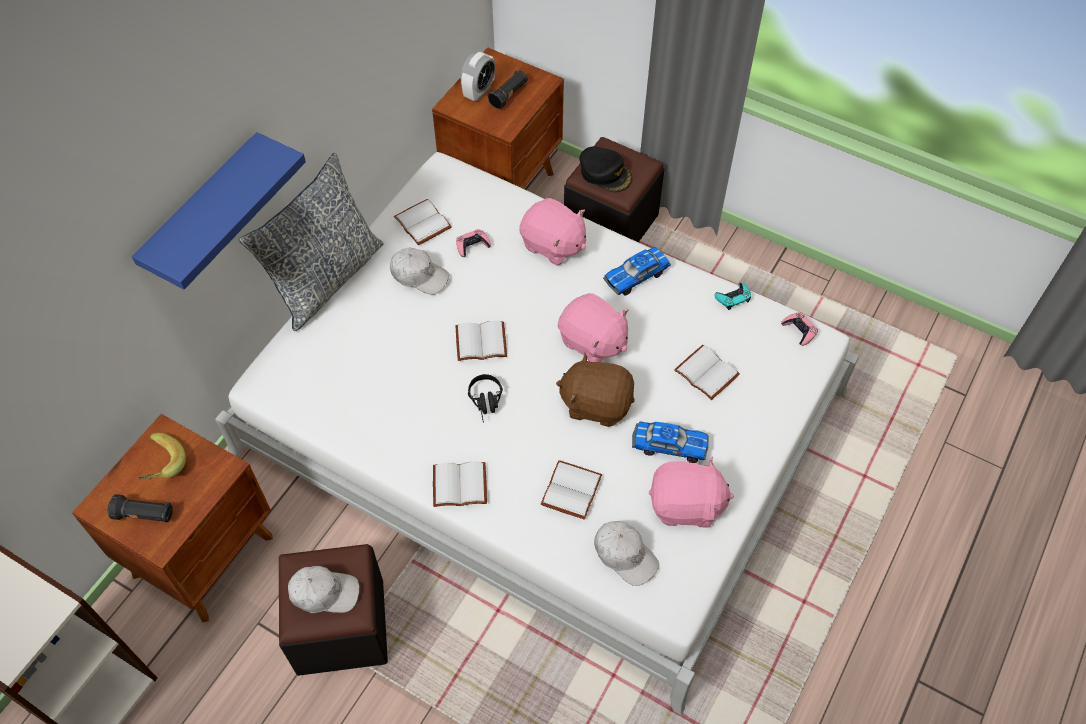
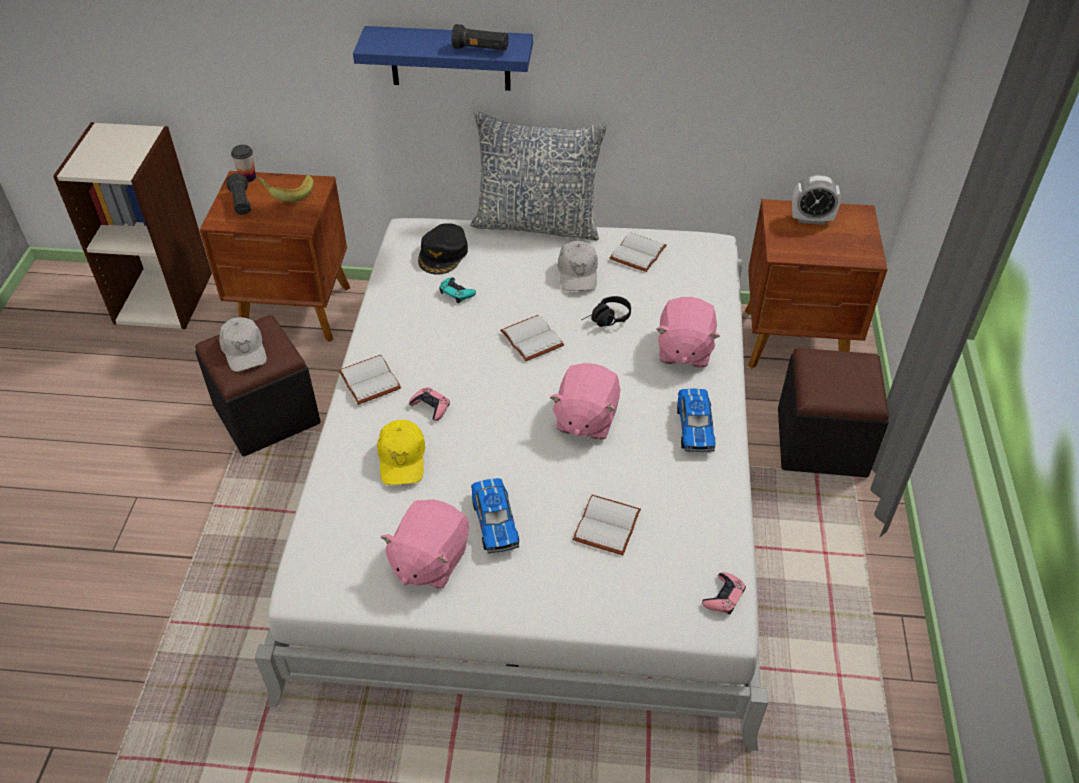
camera: 65 degrees right, 10 degrees down
(101, 497) = (248, 177): none -> cup
(472, 245) = (637, 293): pink game controller -> pink game controller (430, 406)
(487, 403) = (466, 366): black headphones -> black headphones (606, 320)
(509, 95) = (826, 240): black flashlight -> black flashlight (481, 49)
(570, 489) = (402, 458): white book -> yellow cap
(596, 403) = (511, 445): brown plush toy -> none
(605, 173) = (828, 371): black cap -> black cap (443, 254)
(625, 555) = (348, 527): white cap -> none
(636, 276) = (694, 426): toy car -> toy car turned 120 degrees counterclockwise
(686, 505) = (429, 560): pink plush toy -> pink plush toy turned 45 degrees clockwise
(733, 298) = (725, 518): turquoise game controller -> turquoise game controller (456, 293)

